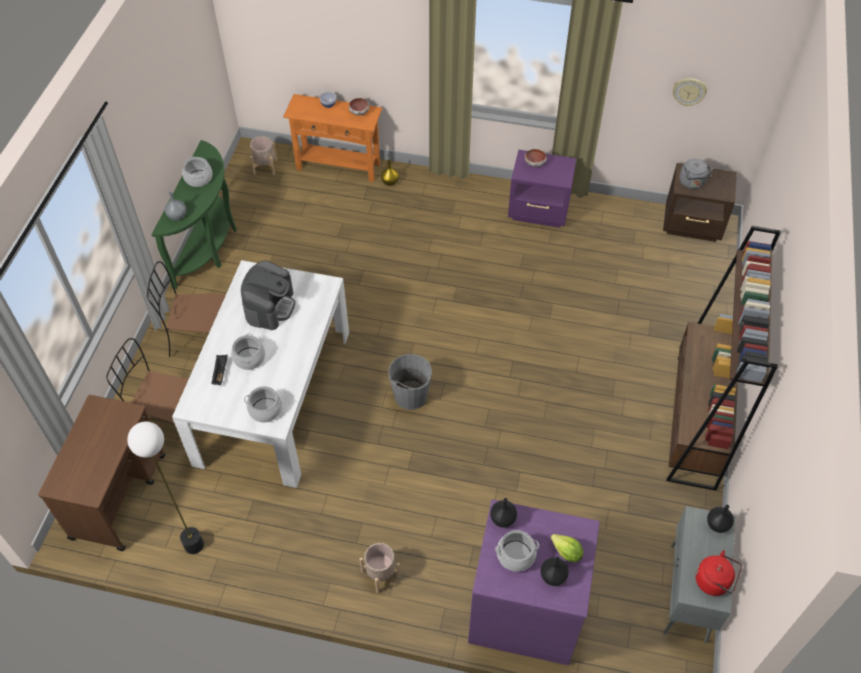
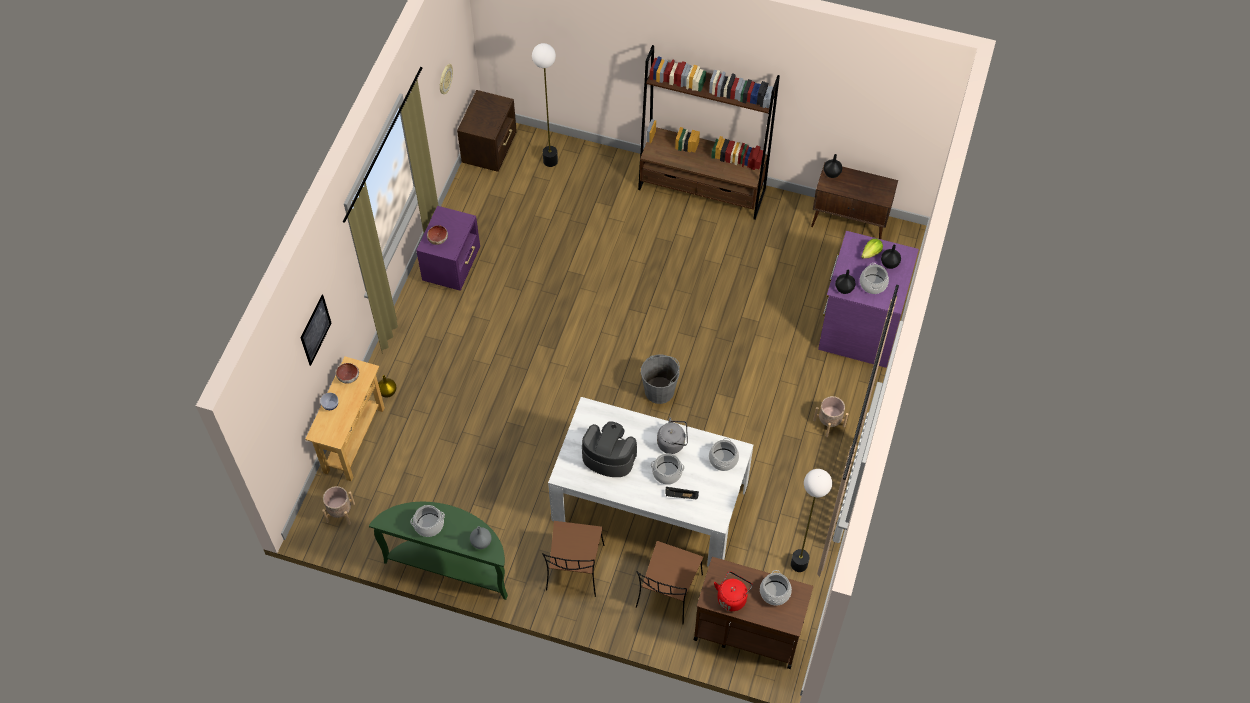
camera: 85 degrees left, 5 degrees up
(94, 468) = (774, 592): none -> cooking pot
(338, 166) = (354, 440): orange console table -> beige console table
(352, 31) = (315, 330): none -> picture
(688, 594) = (850, 223): grey cabinet -> brown cabinet
(692, 183) = (485, 124): grey kettle -> grey kettle (673, 443)
(694, 276) = (550, 161): none -> floor lamp
(714, 582) = (875, 184): red kettle -> red kettle (732, 597)

